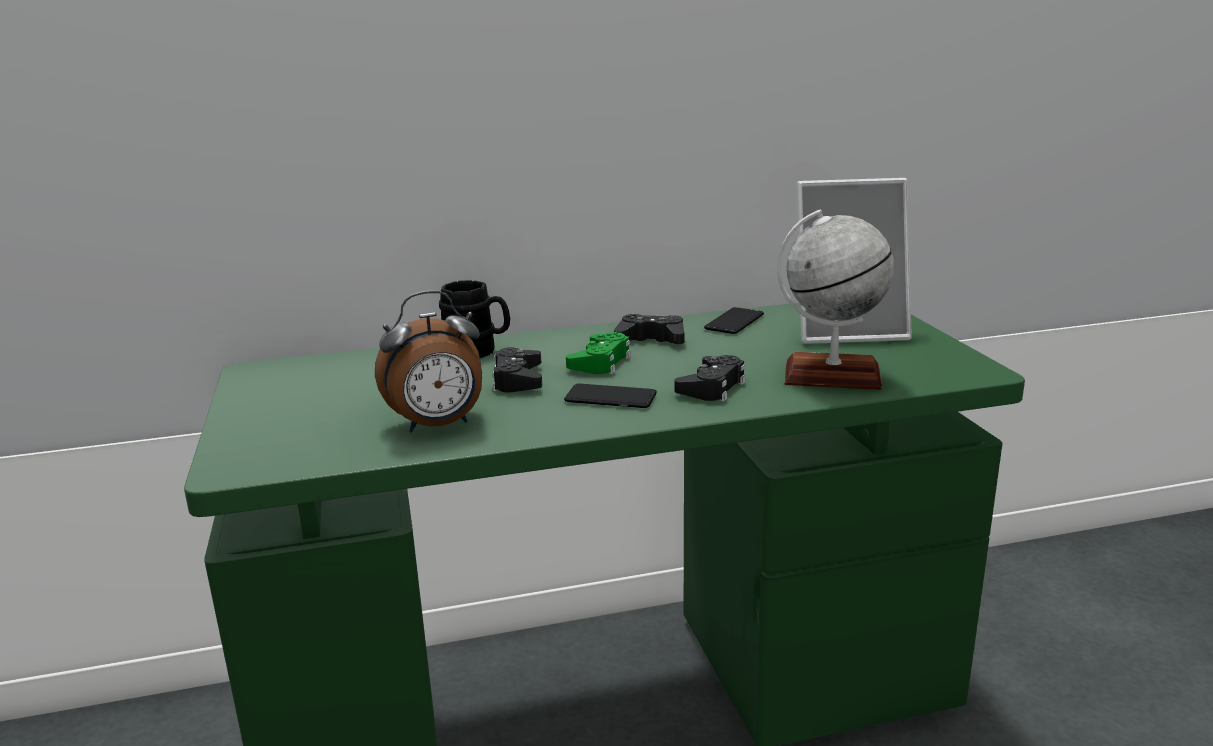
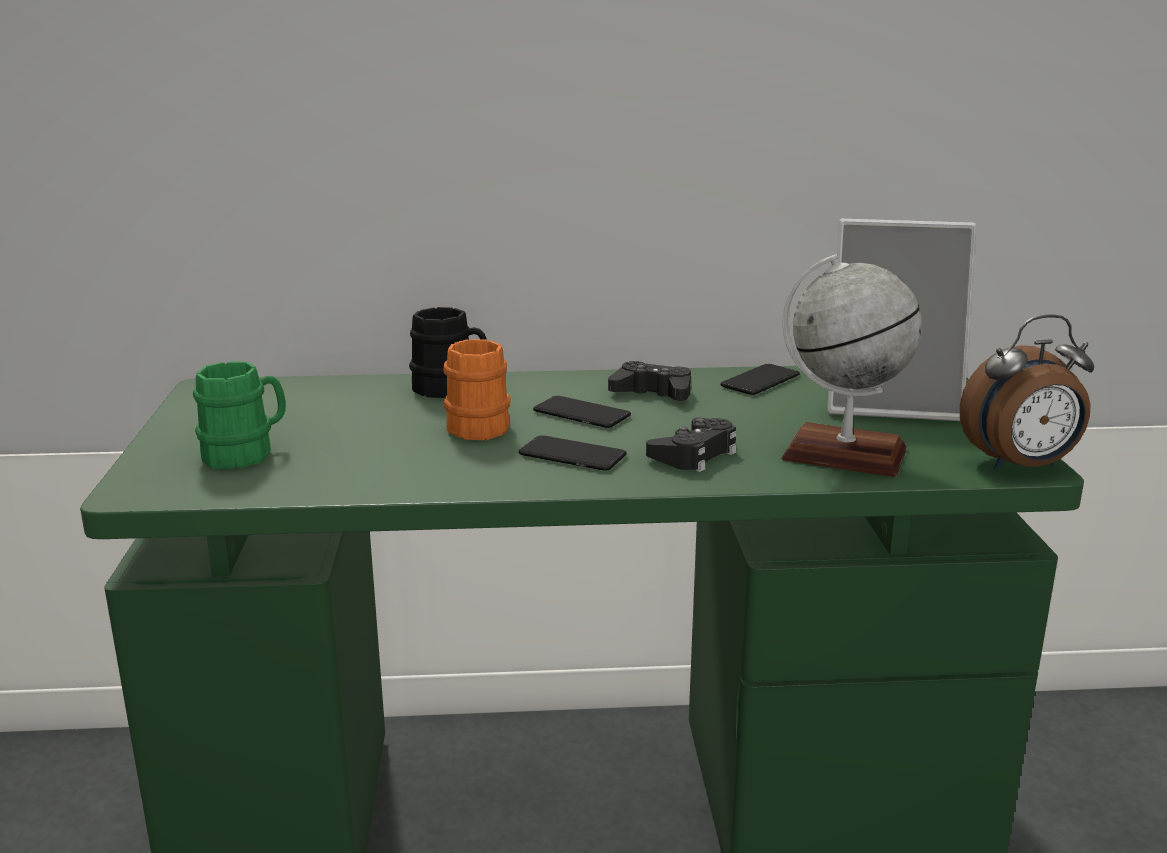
camera: 10 degrees right, 0 degrees up
(319, 424) = (246, 453): none -> green mug
(437, 425) = (368, 467): alarm clock -> alarm clock (1021, 466)
(517, 379) = (480, 424): black game controller -> orange mug
(600, 362) = (581, 414): green game controller -> phone

